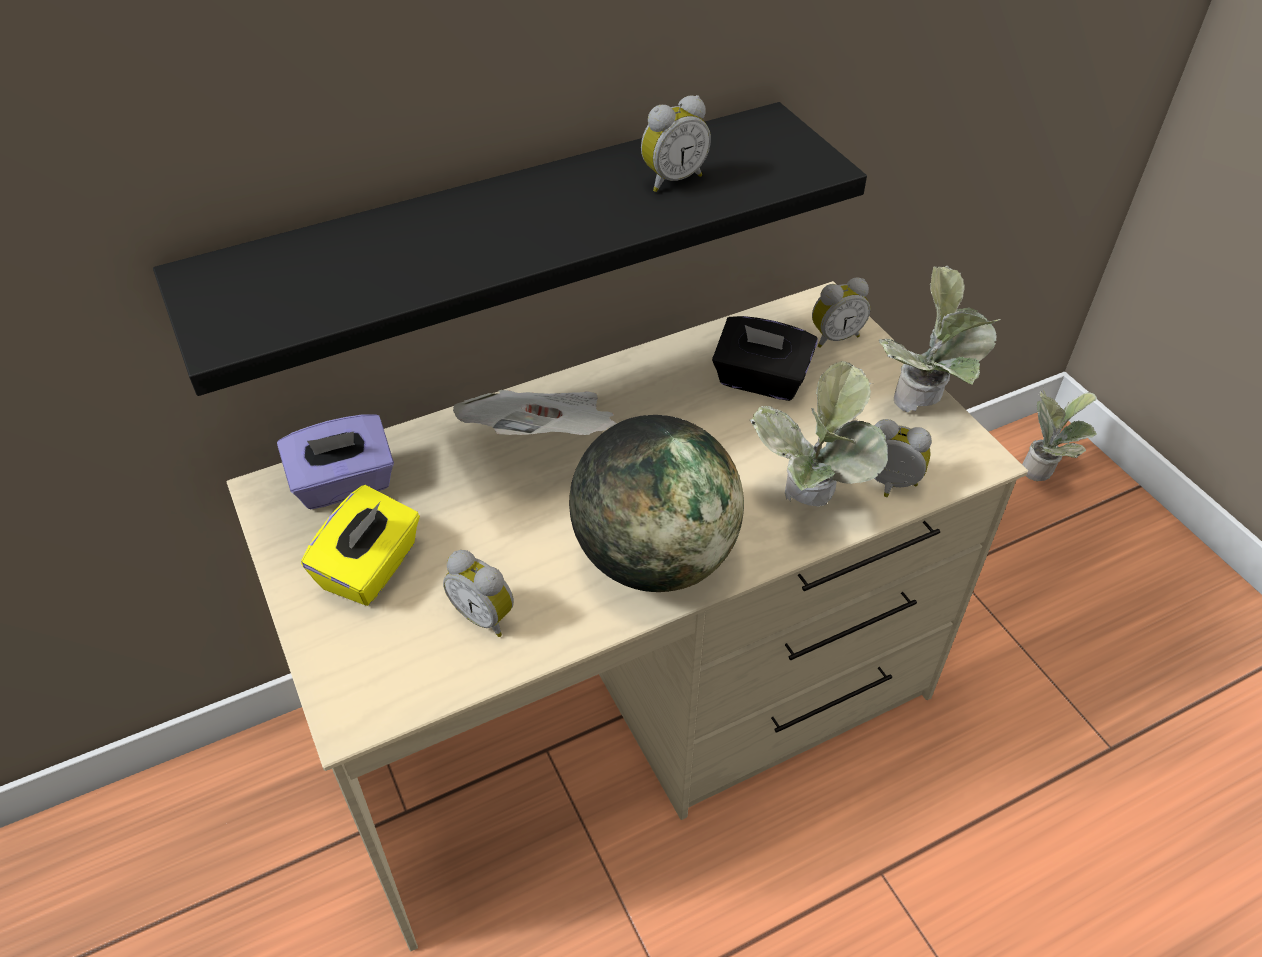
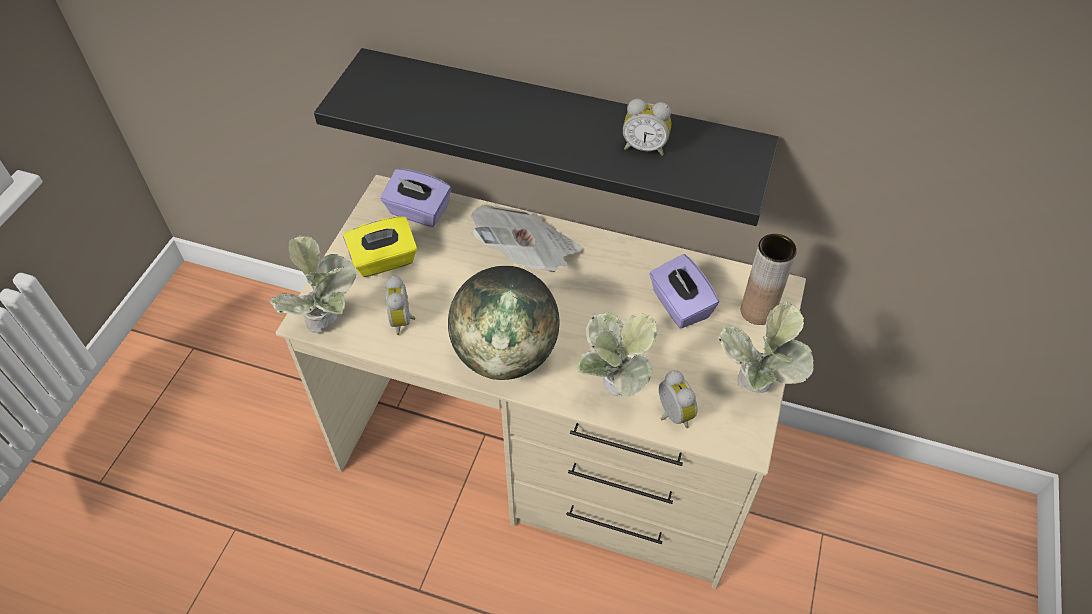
camera: 45 degrees right, 5 degrees up
(760, 381) = (679, 305): black tissue box -> purple tissue box
(834, 337) = (757, 311): alarm clock -> brown vase
(1044, 469) = (972, 528): potted plant -> potted plant (329, 325)

